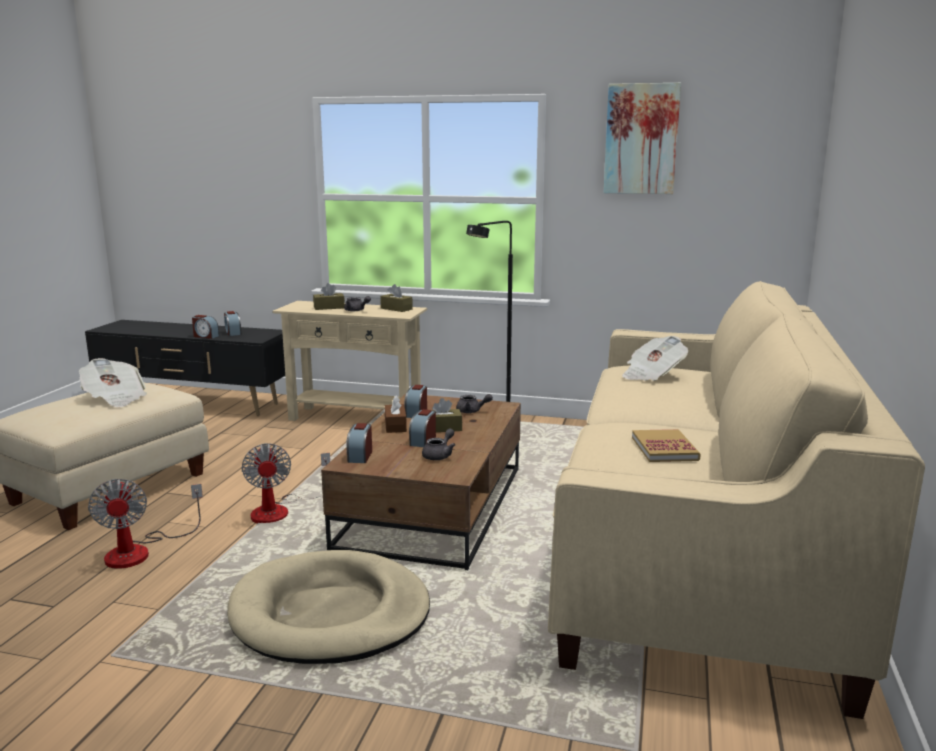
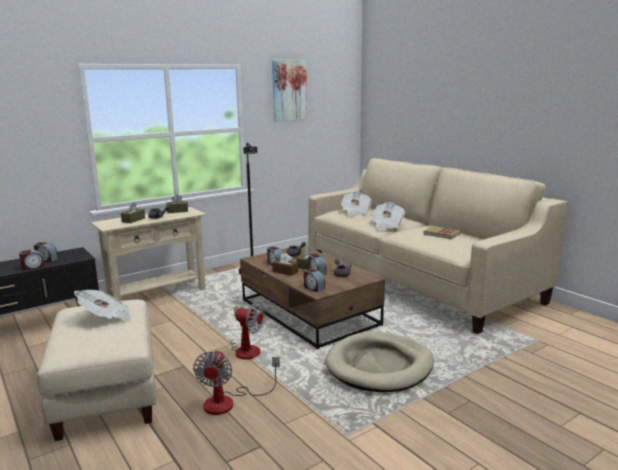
camera: 50 degrees left, 0 degrees up
(140, 551) = (229, 402): fan -> fan turned 75 degrees clockwise
(639, 407) = (387, 225): none -> newspaper

